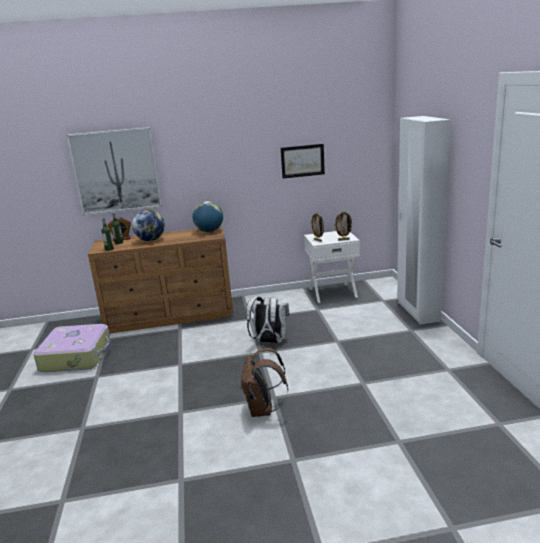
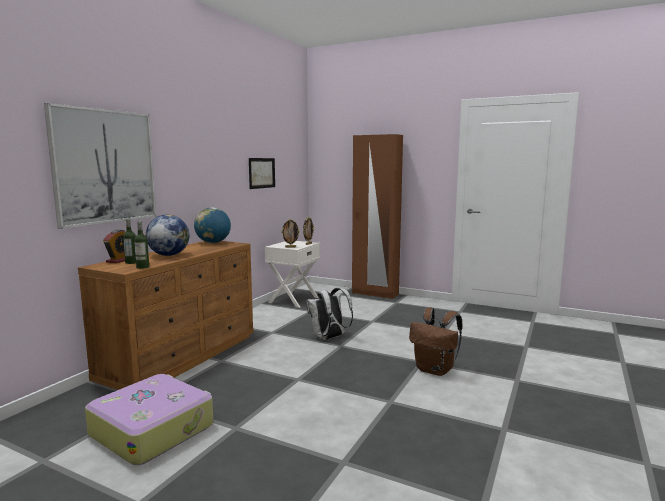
camera: 55 degrees left, 10 degrees down
(417, 312) = (375, 294): white wardrobe -> brown wardrobe

